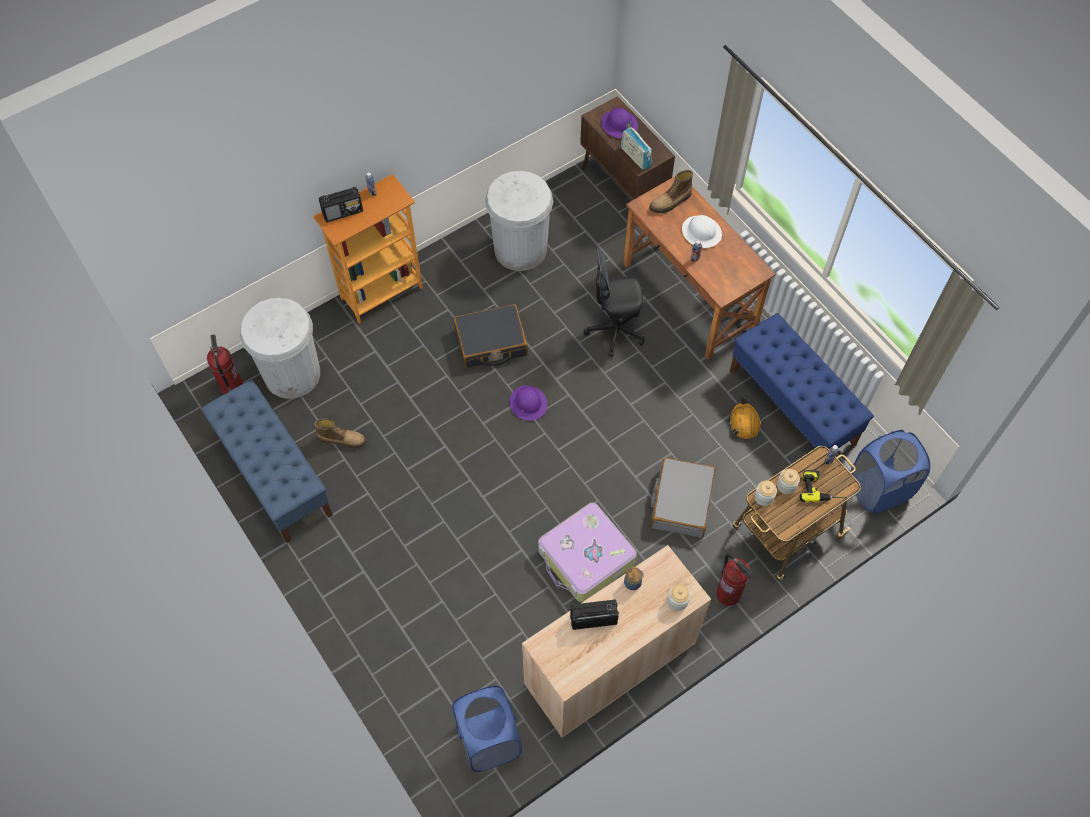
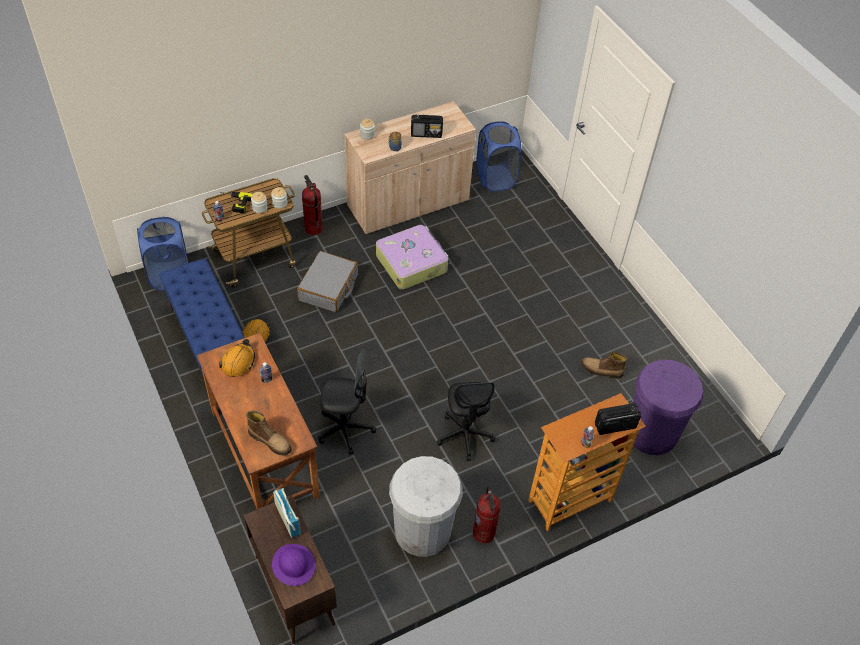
camera: 175 degrees left, 10 degrees down
(232, 388) = (704, 427): fire extinguisher -> fire extinguisher (483, 533)
(274, 475) = (656, 351): blue bench -> none
(292, 374) = (651, 432): white trash can -> purple trash can
(491, 343) = (465, 435): black suitcase -> black office chair
(528, 403) = (438, 377): purple hard hat -> none
(671, 202) = (270, 441): boot -> boot turned 60 degrees clockwise
(701, 232) = (250, 404): white hard hat -> none
(730, 272) = (238, 362): none -> orange hard hat

